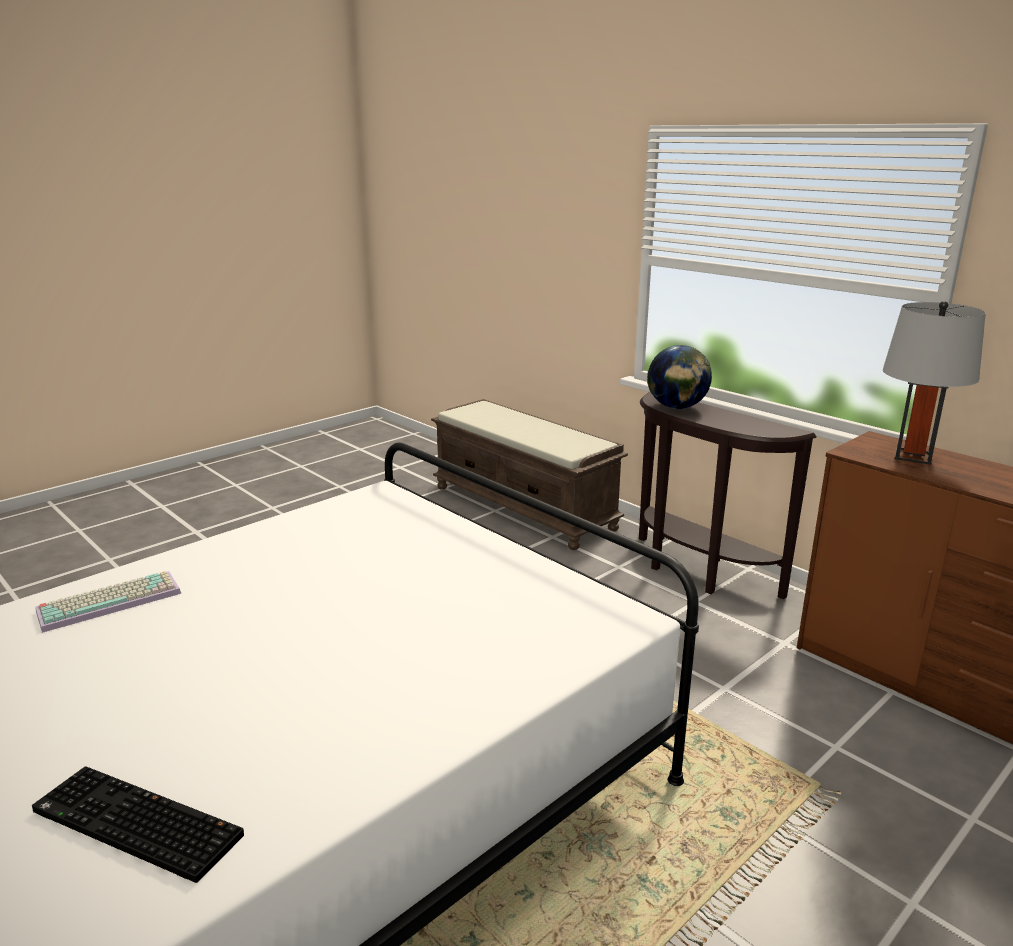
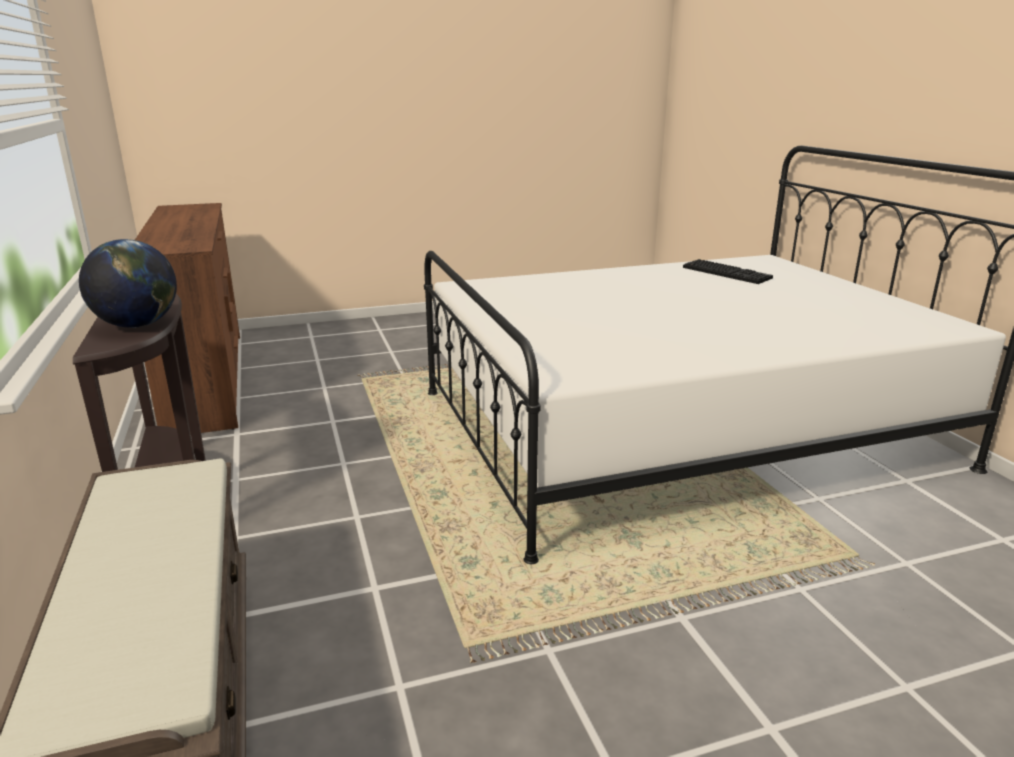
camera: 155 degrees left, 0 degrees up
(111, 600) = (804, 336): keyboard -> none
(913, 456) = (170, 242): grey table lamp -> none

